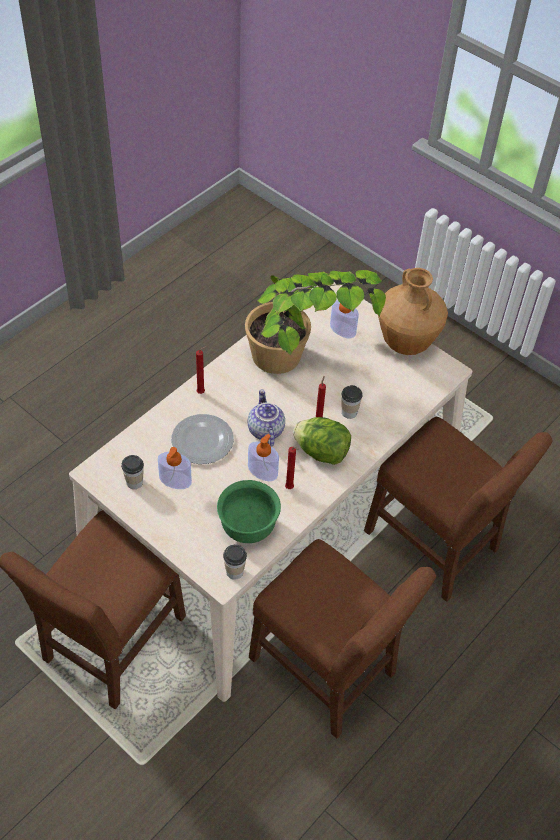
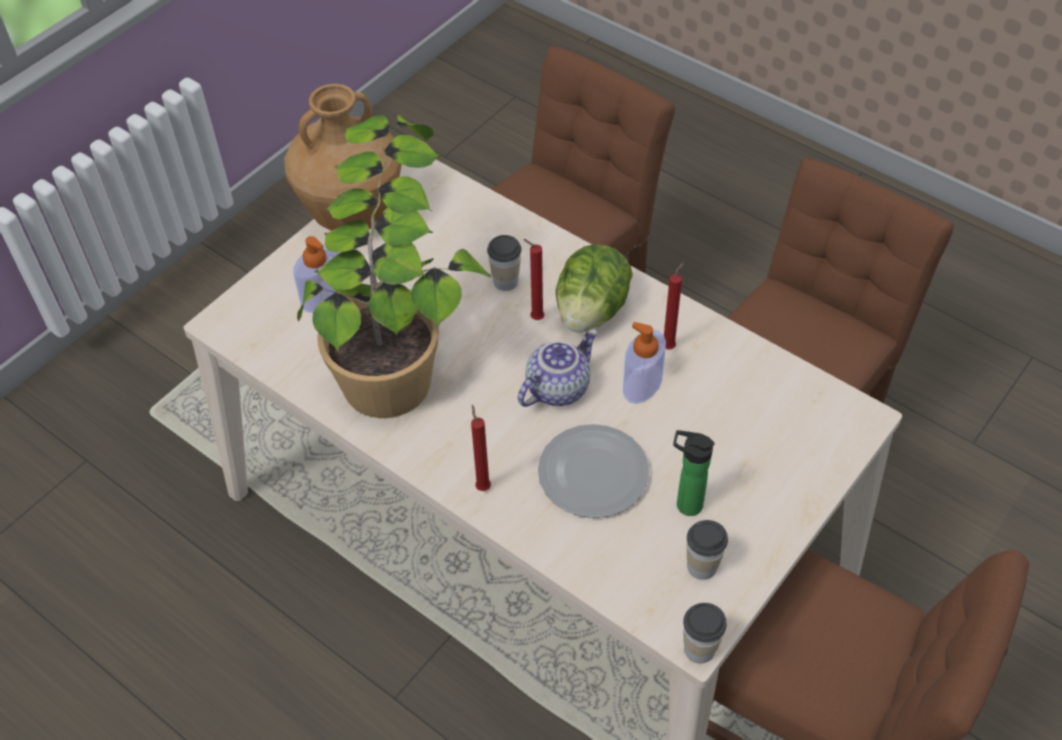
camera: 90 degrees left, 0 degrees up
(175, 480) = (685, 504): soap dispenser -> bottle
(234, 571) = (841, 404): cup -> cup (699, 649)
(248, 527) = (756, 394): green bowl -> none
(264, 430) = (557, 387): teapot -> teapot turned 150 degrees clockwise

